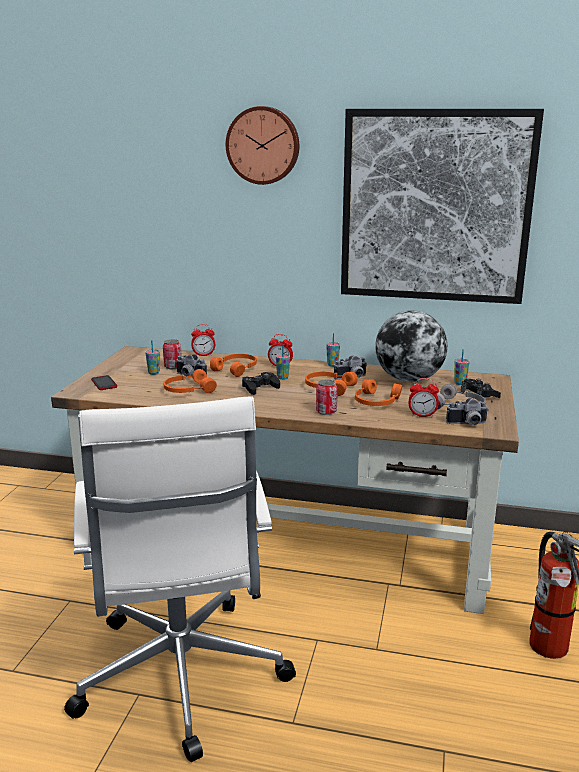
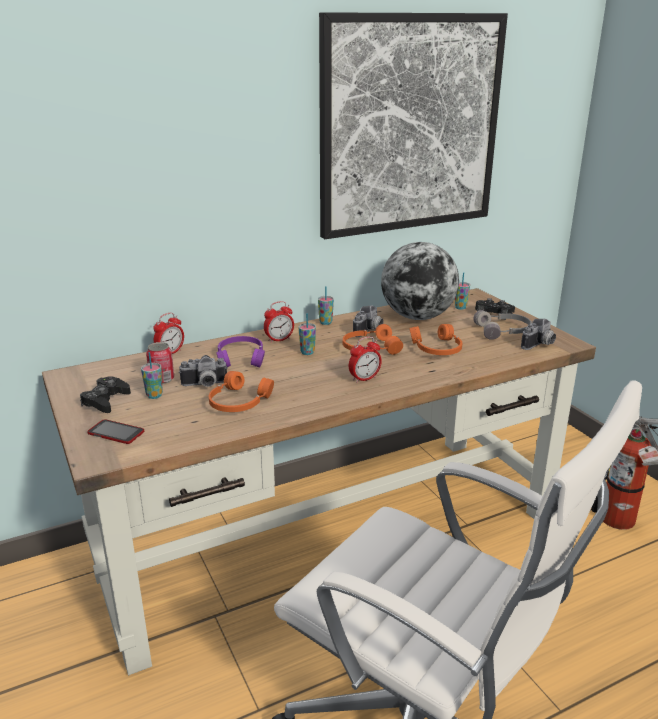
camera: 40 degrees left, 5 degrees up
(236, 369) = (241, 358): orange headphones -> purple headphones
(260, 388) = (307, 372): black game controller -> black game controller (106, 400)
(263, 145) = (219, 63): wall clock -> none
(326, 411) = (417, 375): can -> none
(422, 415) = (495, 349): alarm clock -> alarm clock (364, 379)

